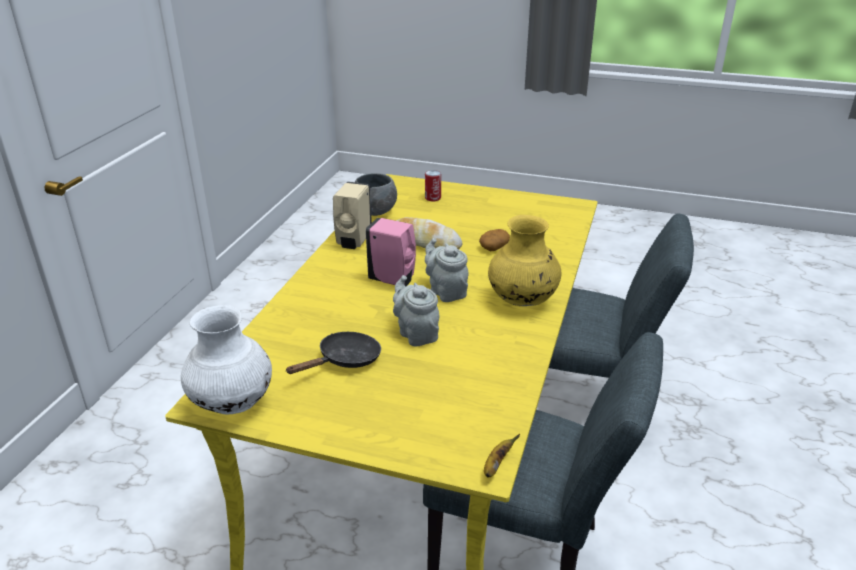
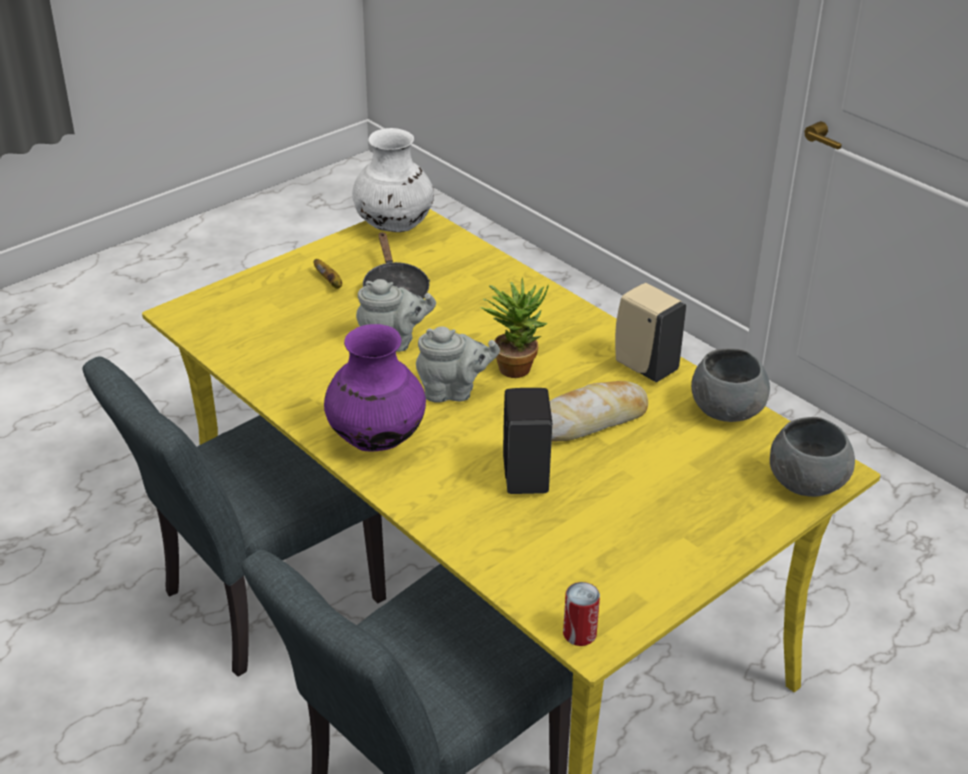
camera: 120 degrees right, 5 degrees up
(393, 280) = (515, 364): pink soap dispenser -> potted plant
(413, 185) = (805, 483): none -> grey bowl
(433, 198) = (738, 484): can -> can (579, 634)
(494, 247) = (525, 476): potato -> black soap dispenser
(496, 464) = (175, 318): banana -> banana (330, 283)
(522, 301) = (376, 439): yellow vase -> purple vase

